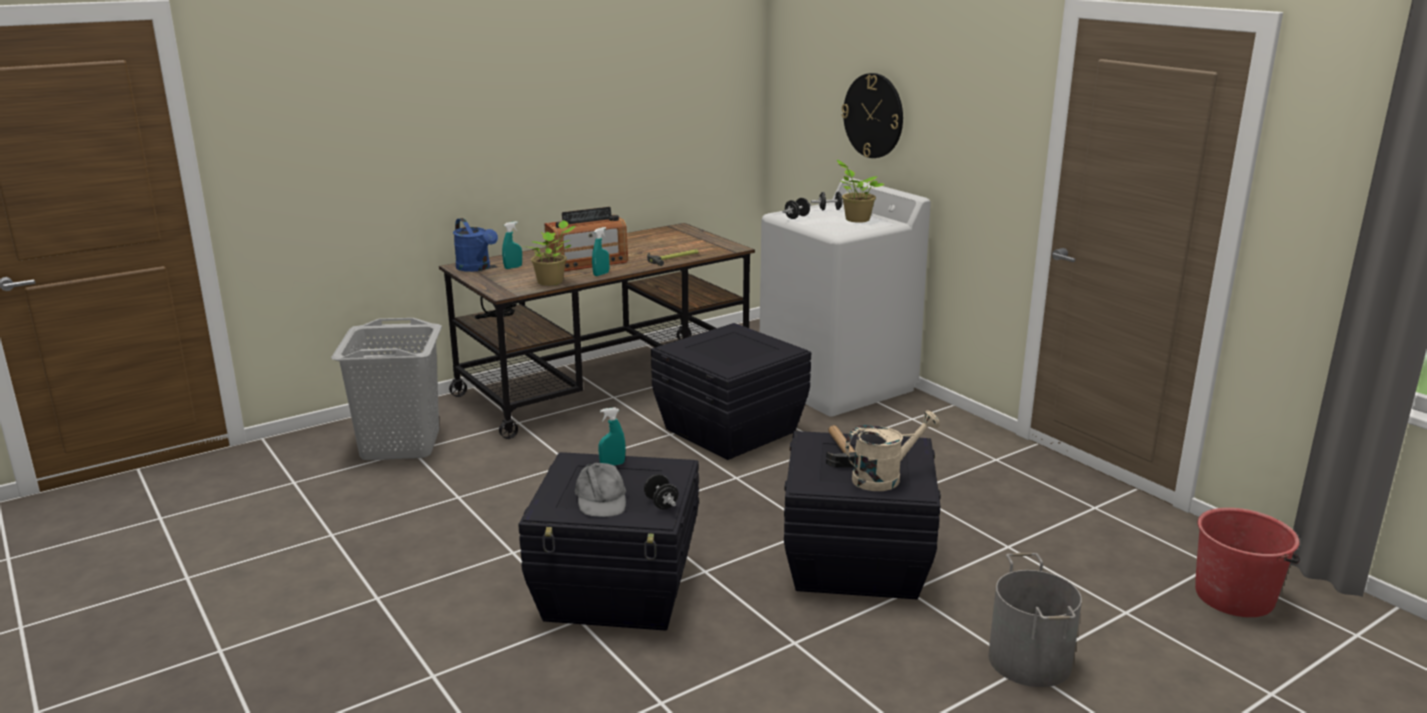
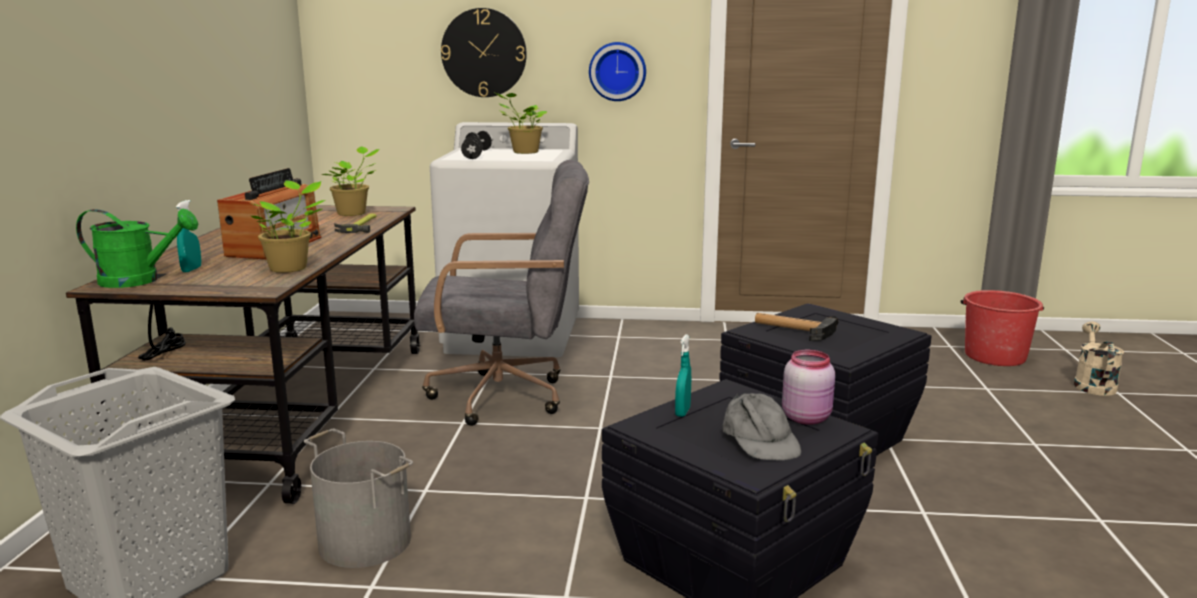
camera: 50 degrees left, 5 degrees down
(476, 268) = (140, 280): blue watering can -> green watering can
(600, 499) = (760, 440): grey cap -> grey cap turned 45 degrees clockwise
(601, 274) = (326, 250): turquoise spray bottle -> none
(661, 503) = (807, 417): black dumbbell -> pink jar
(701, 245) = (354, 213): none -> potted plant
(728, 430) = (507, 398): black storage box -> grey office chair
(884, 478) = (864, 333): beige watering can -> beige watering can (1092, 384)
(969, 153) = (617, 71): none -> wall clock
(1030, 660) = (1027, 438): grey bucket -> grey bucket (366, 541)

